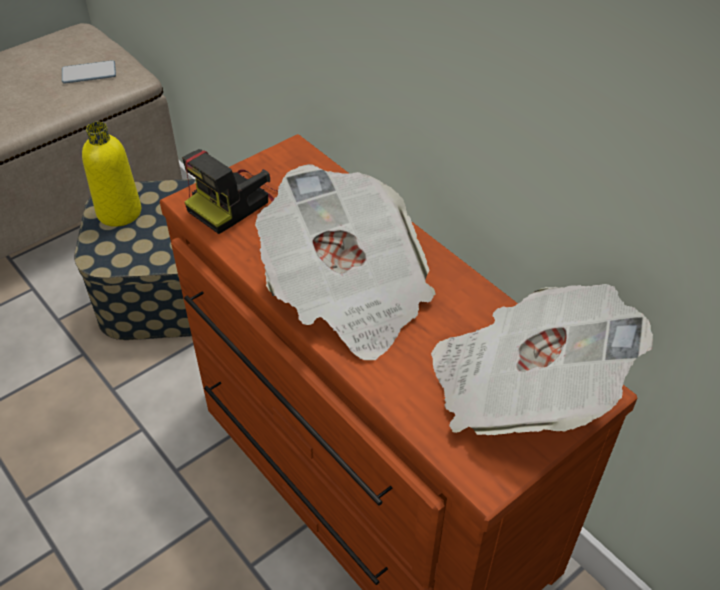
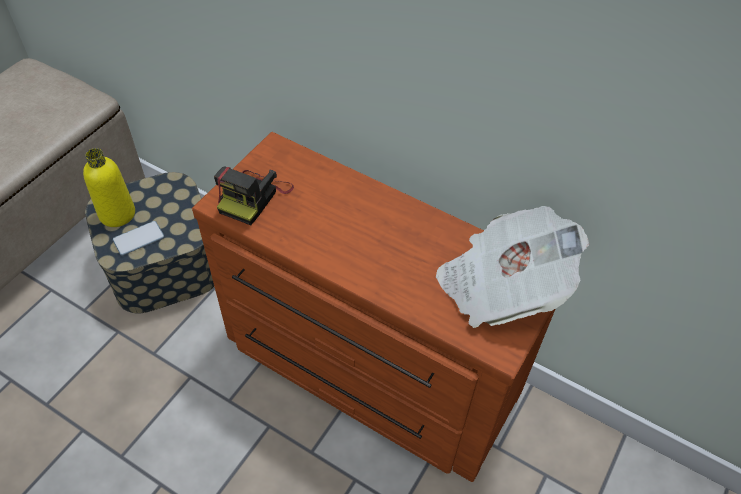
camera: 20 degrees left, 5 degrees up
(89, 73) = (54, 104): phone -> phone (139, 239)
(347, 293) = (362, 248): newspaper -> none

